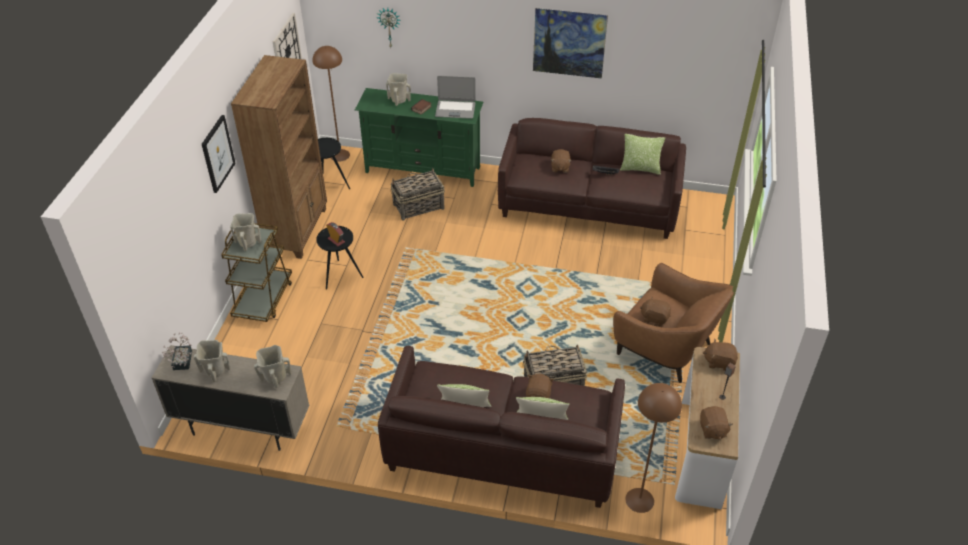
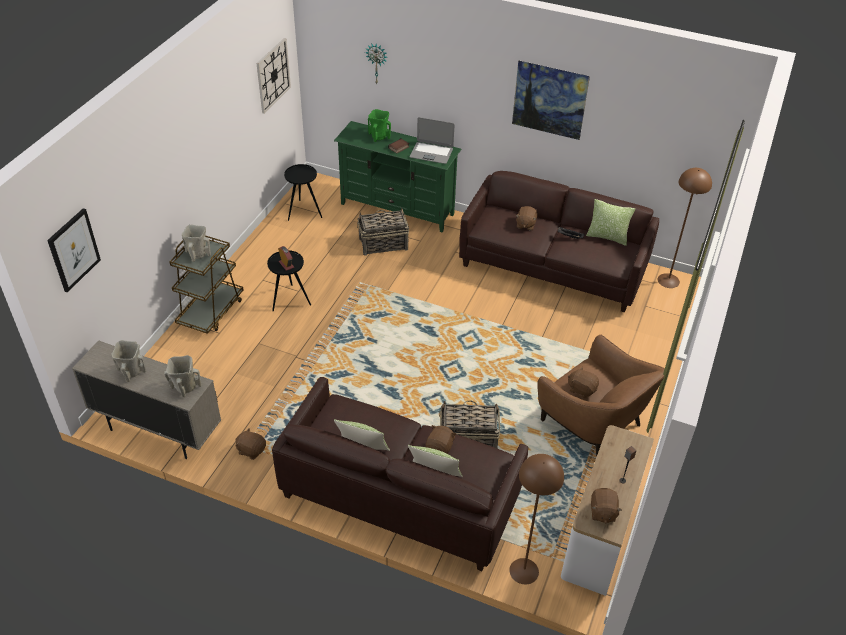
camera: 10 degrees right, 0 degrees up
(181, 363) = (103, 359): potted plant -> none
(217, 153) = (177, 164): picture -> picture (73, 250)
(297, 230) = (261, 250): brown bookcase -> none
(340, 155) = (321, 184): brown floor lamp -> brown floor lamp (668, 280)
(399, 100) = (379, 136): beige vase -> green vase
(719, 362) = (629, 444): brown plush toy -> brown plush toy (251, 450)

